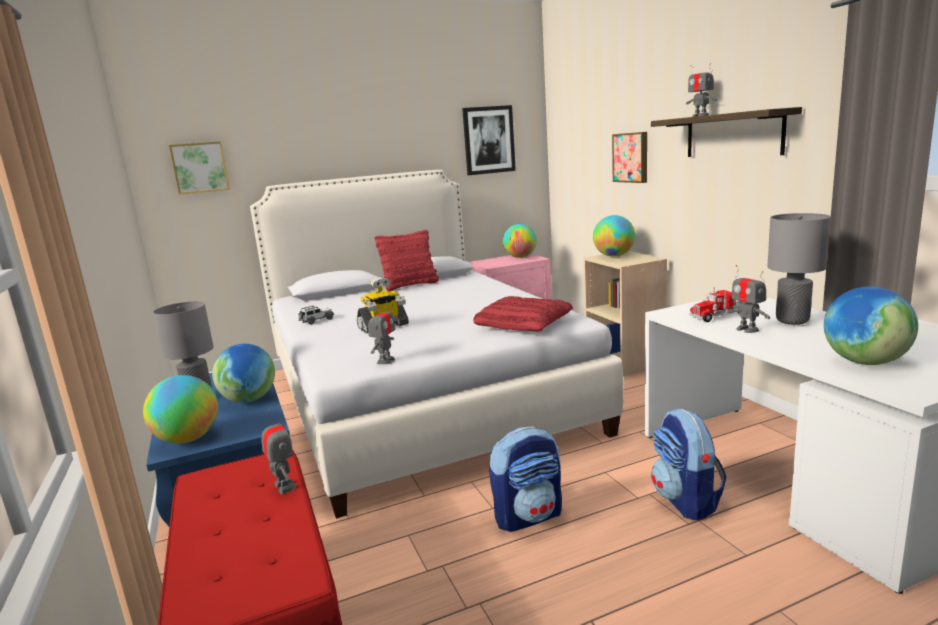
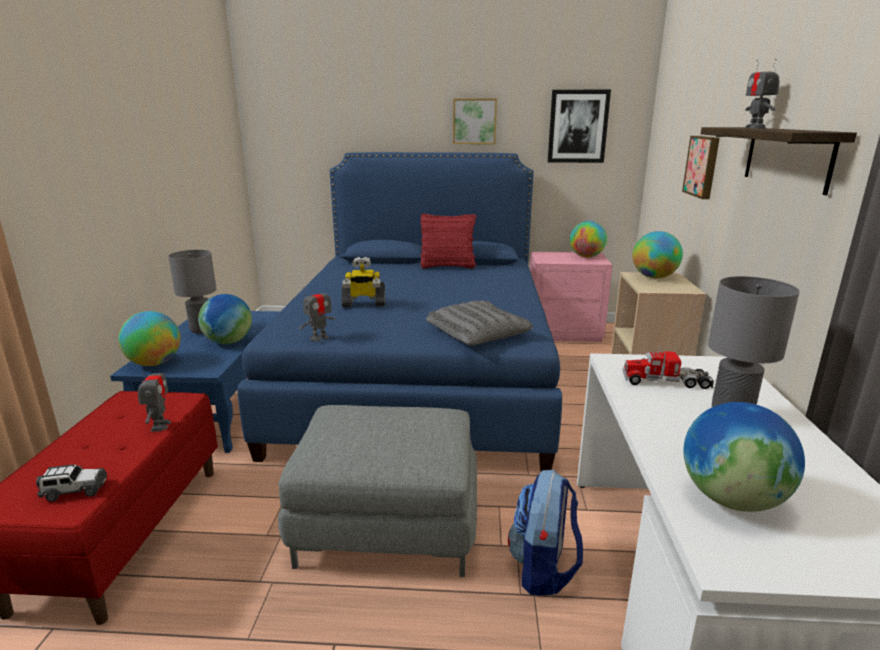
camera: 25 degrees right, 5 degrees up
(200, 167) = (295, 130): picture -> picture (474, 121)
(316, 321) = (330, 284): toy car -> toy car (74, 491)
(420, 397) = (419, 374): white bed -> blue bed
(524, 324) = (478, 333): red pillow -> grey pillow
(529, 516) = (388, 521): backpack -> grey ottoman
(747, 329) = (662, 408): toy robot -> none

